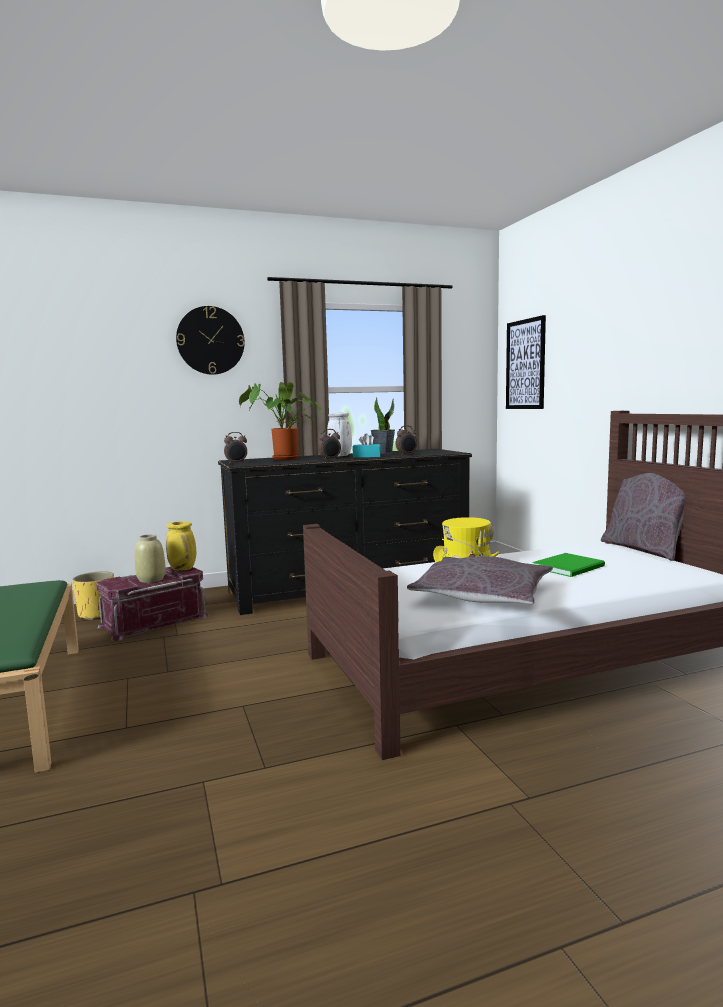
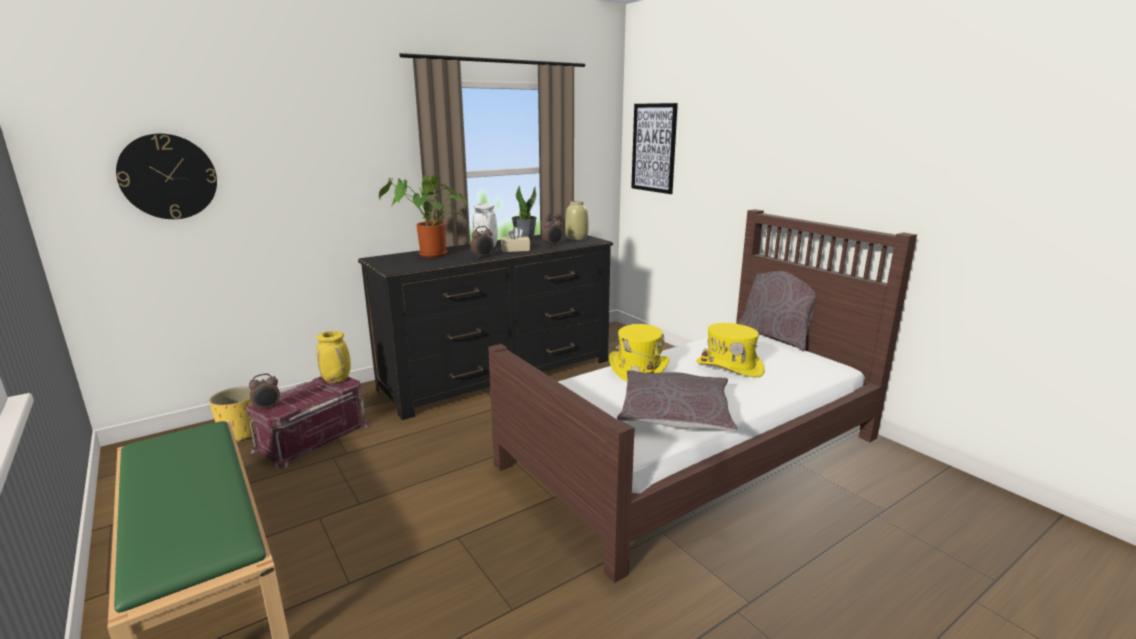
camera: 15 degrees left, 10 degrees up
(151, 579) = (308, 397): beige vase -> beige vase (577, 238)
(210, 340) = (338, 124): wall clock -> wall clock (168, 177)
(236, 463) = (387, 267): alarm clock -> alarm clock (267, 408)
(366, 456) = (515, 250): turquoise tissue box -> beige tissue box
(570, 567) = (729, 367): green book -> yellow hat

